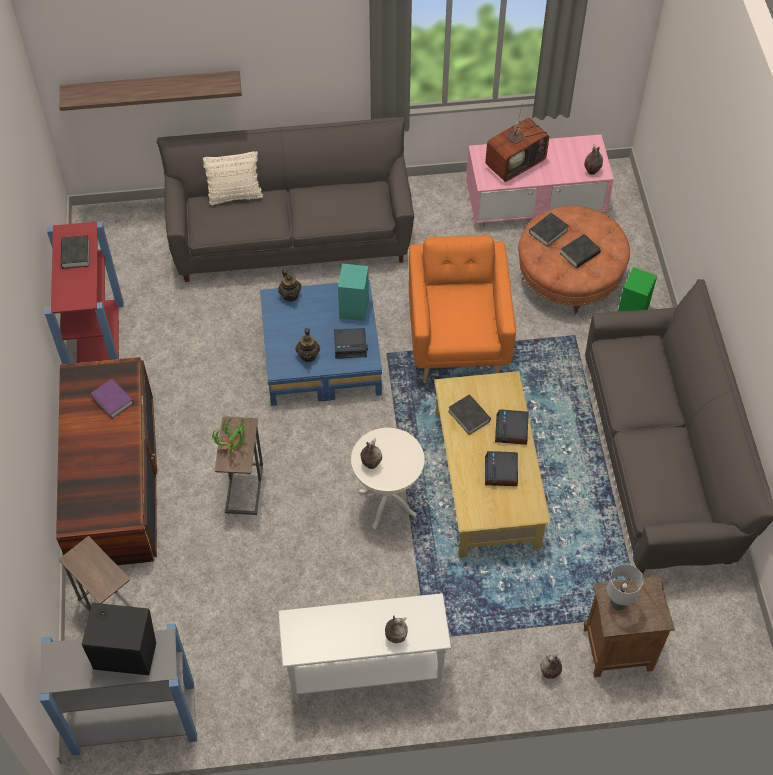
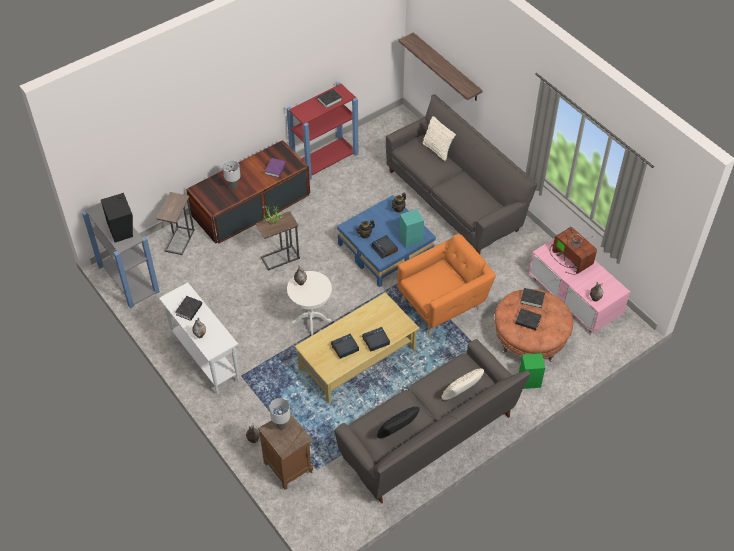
camera: 60 degrees right, 5 degrees down
(105, 471) = (233, 187): none -> white table lamp
(469, 416) = (371, 318): black book -> black book (189, 309)
(515, 162) = (569, 259): television -> television turned 150 degrees counterclockwise
(663, 376) = (461, 394): none -> beige pillow
(687, 474) = (397, 432): none -> black pillow

